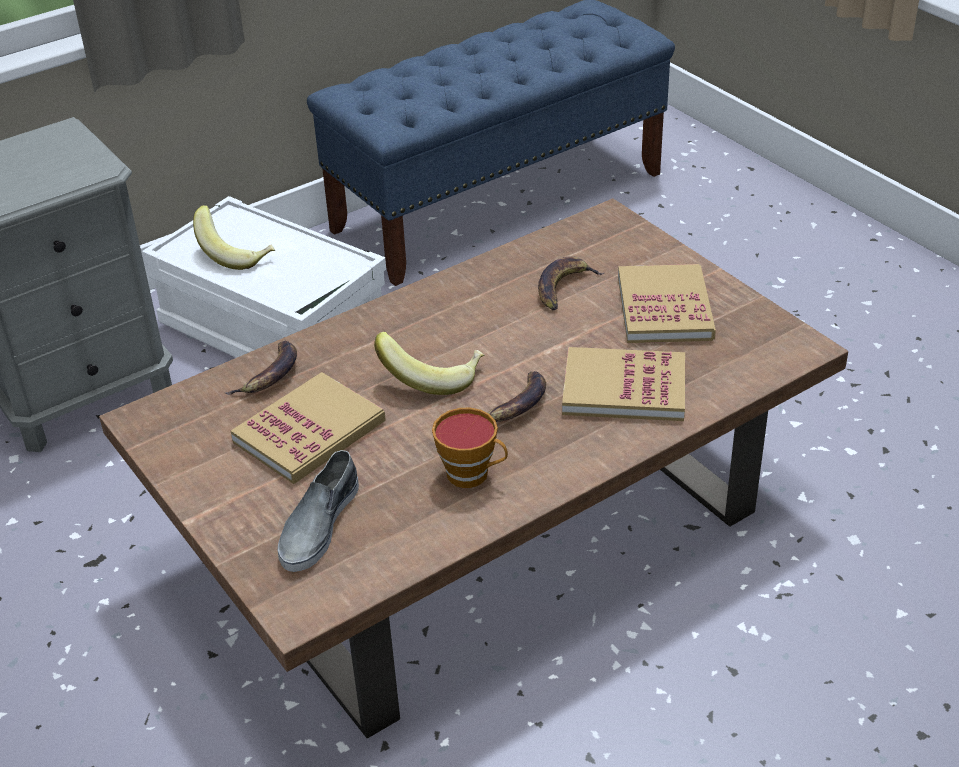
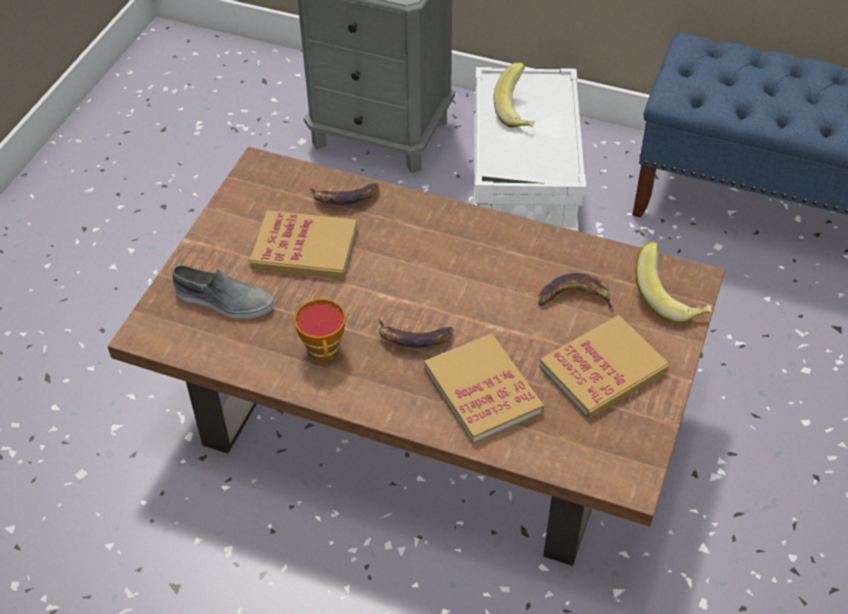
camera: 55 degrees right, 10 degrees up
(318, 524) = (223, 300): grey shoe -> grey shoe turned 150 degrees counterclockwise
(432, 377) = (408, 279): banana -> banana (670, 299)

